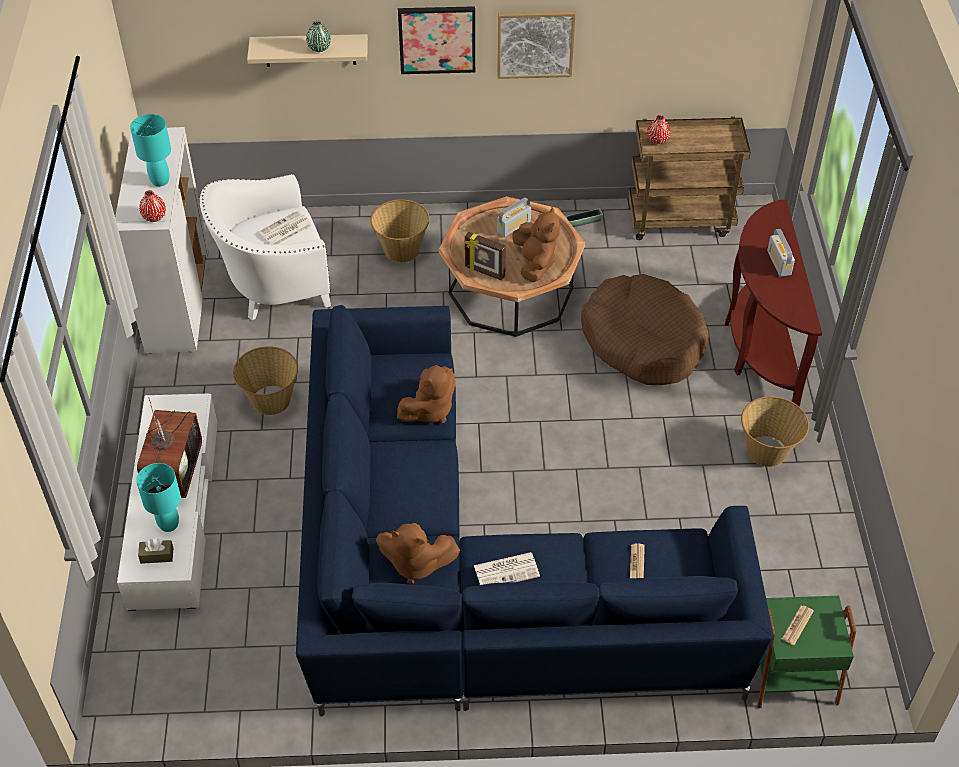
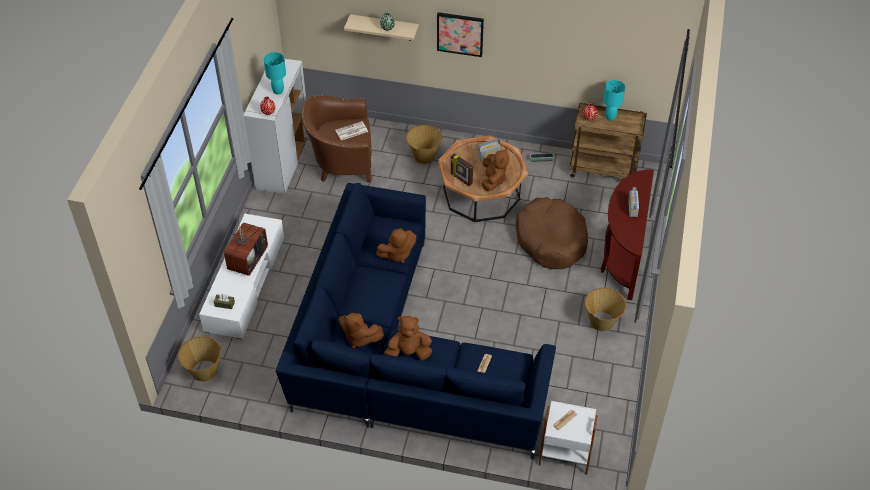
camera: 15 degrees right, 0 degrees up
(168, 524) = (236, 288): turquoise table lamp -> turquoise table lamp (610, 117)
(270, 400) = (318, 231): basket -> basket (204, 370)
(272, 285) = (341, 163): white armchair -> brown armchair
(507, 570) = (409, 353): newspaper -> brown plush toy
(535, 43) = (519, 46): picture -> none
(791, 674) = (565, 451): green side table -> white side table

